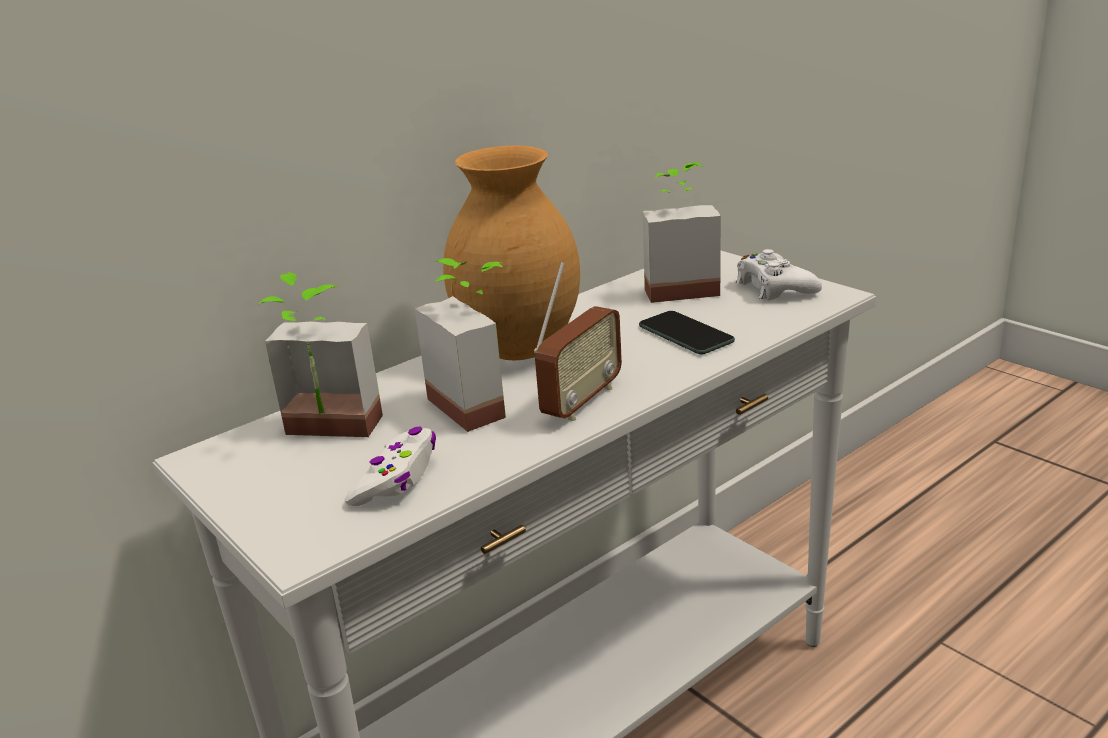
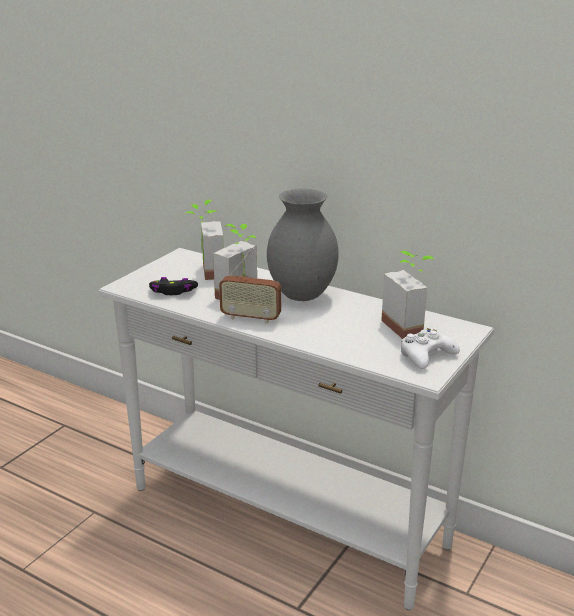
camera: 70 degrees right, 0 degrees up
(396, 478) = (173, 291): white game controller -> black game controller
(520, 351) = (301, 296): brown vase -> grey vase
(685, 334) = (341, 335): phone -> none

